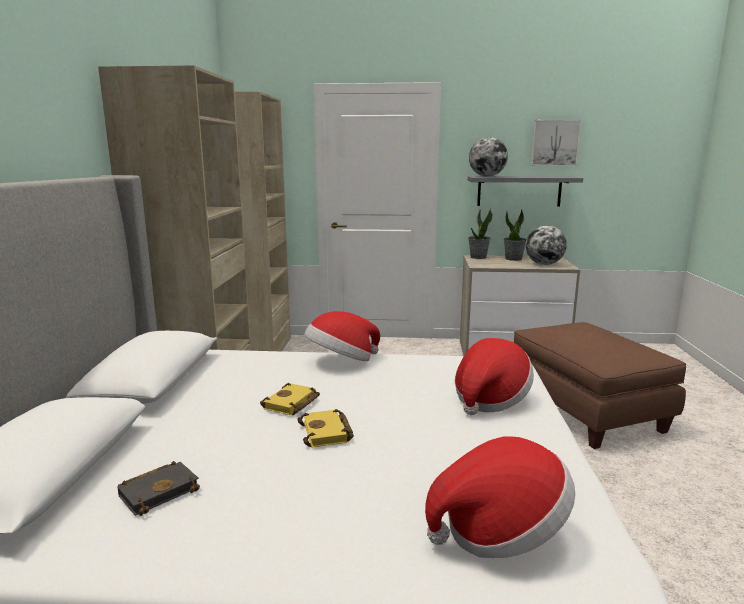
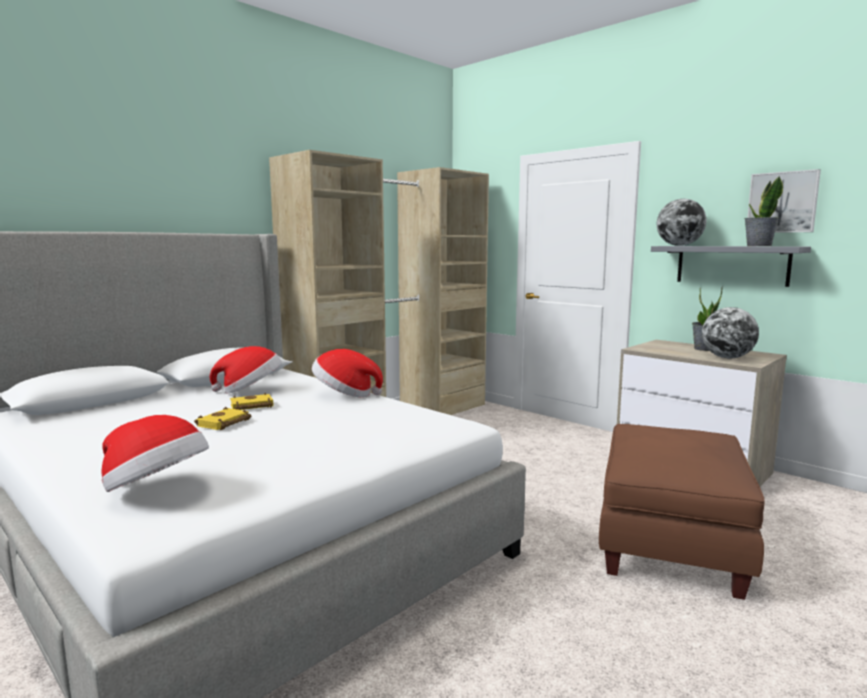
camera: 40 degrees right, 5 degrees down
(160, 491) = (102, 421): black book -> none
(478, 257) = (665, 343): potted plant -> potted plant (758, 246)
(490, 399) = (370, 439): hat -> hat (250, 390)

